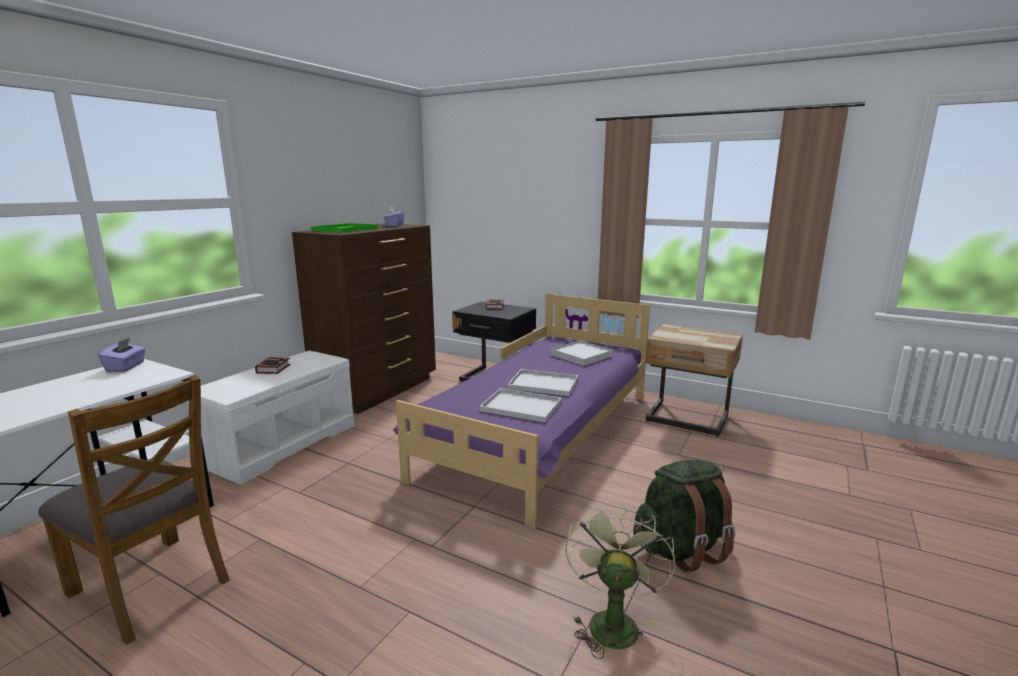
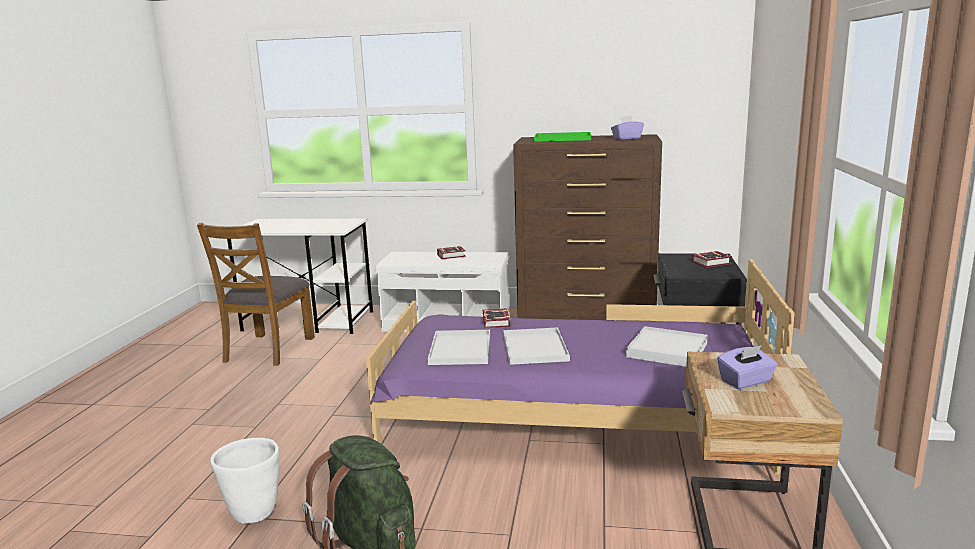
camera: 70 degrees right, 0 degrees up
(126, 367) = (345, 221): purple tissue box -> purple tissue box (746, 381)
(475, 387) = (495, 323): none -> book
(612, 620) = (253, 513): green fan -> white planter

